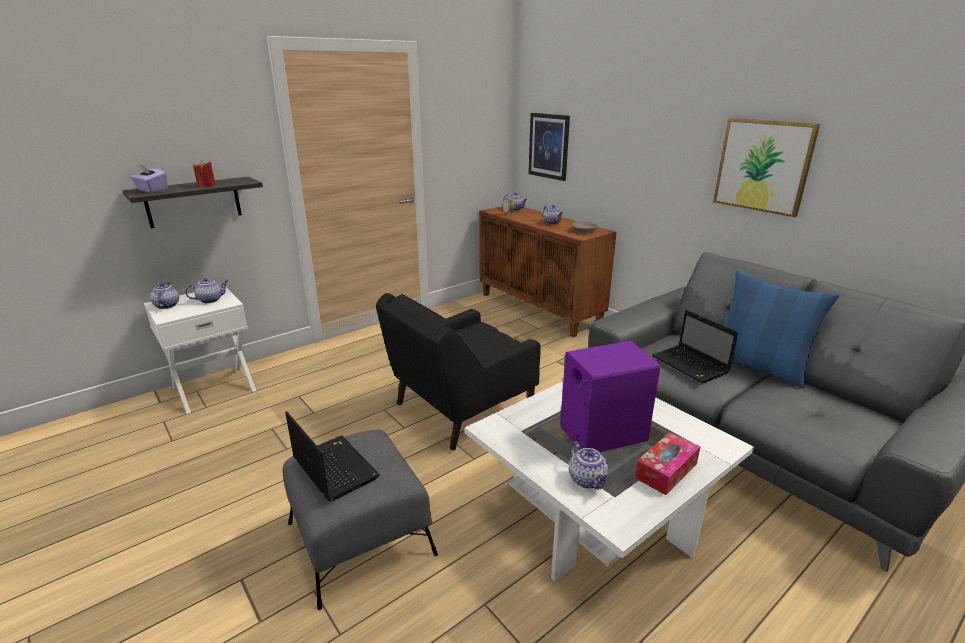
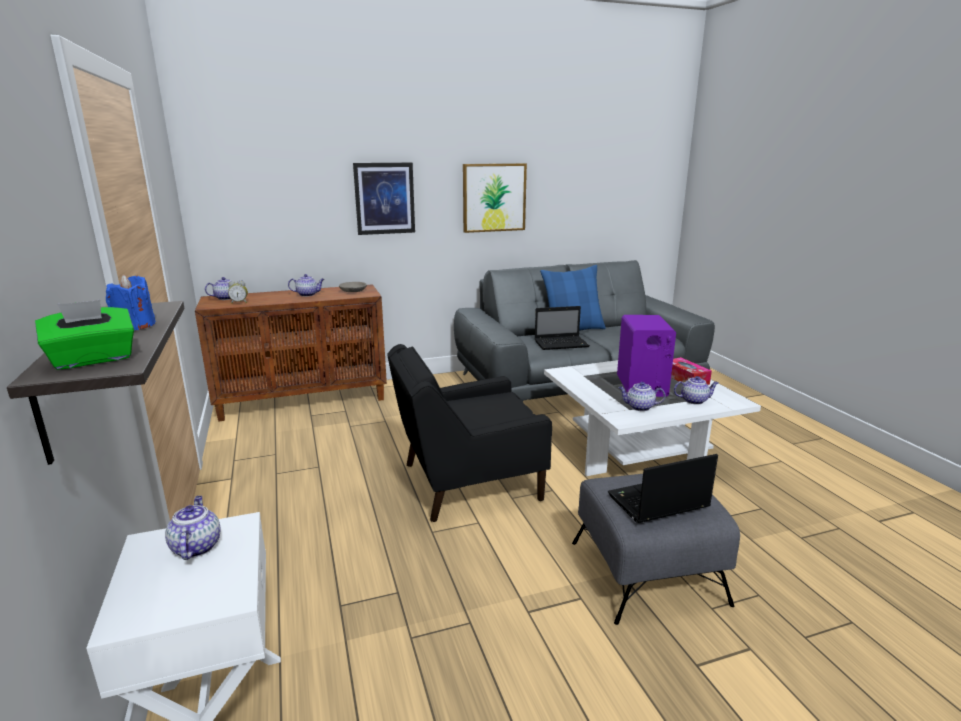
camera: 70 degrees left, 5 degrees down
(152, 190) = (93, 359): purple tissue box -> green tissue box
(167, 305) = (156, 604): teapot -> teapot (639, 407)
(206, 185) = (135, 326): red candle -> blue candle
(460, 409) = (467, 482): black armchair -> black armchair turned 90 degrees clockwise
(548, 146) = (251, 213): picture -> picture (384, 198)

